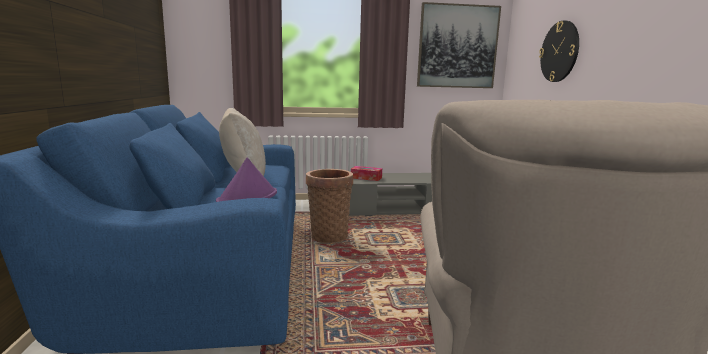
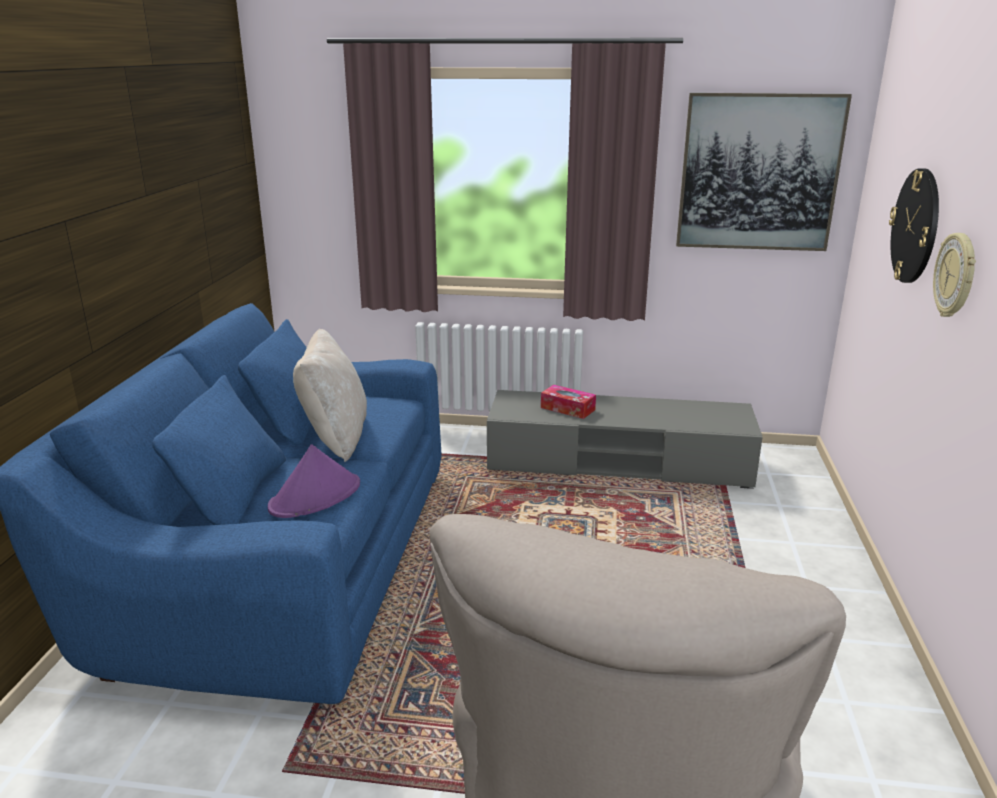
camera: 15 degrees right, 10 degrees up
(329, 235) = (482, 512): basket -> none
(602, 59) = (956, 275): none -> wall clock

